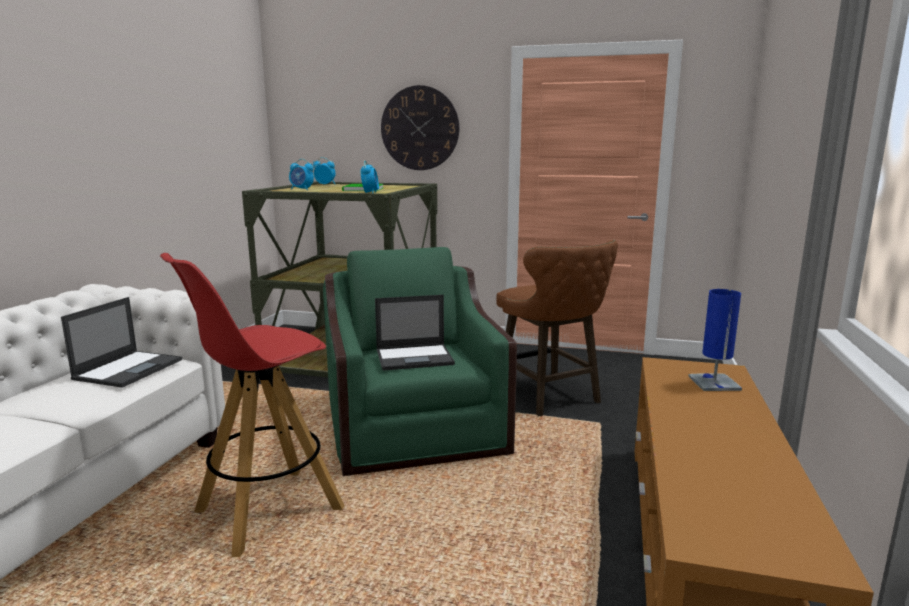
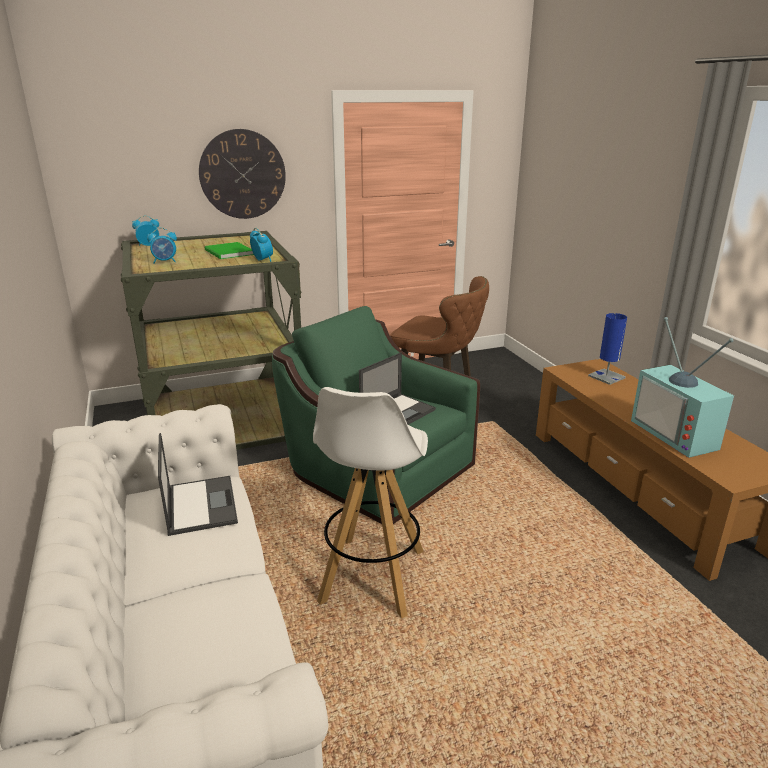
camera: 35 degrees left, 10 degrees up
(267, 511) = (372, 577): red stool -> white stool
(707, 465) = (678, 434): none -> television

